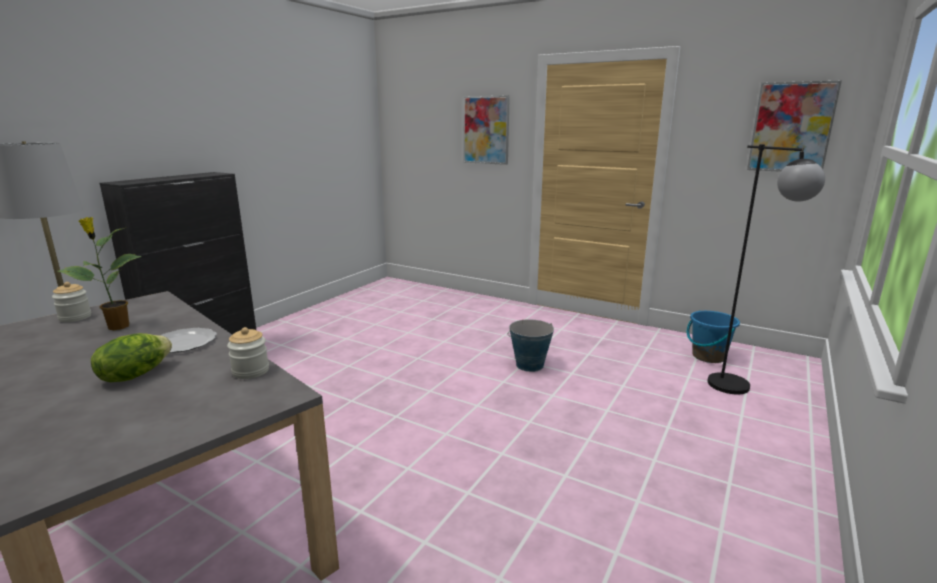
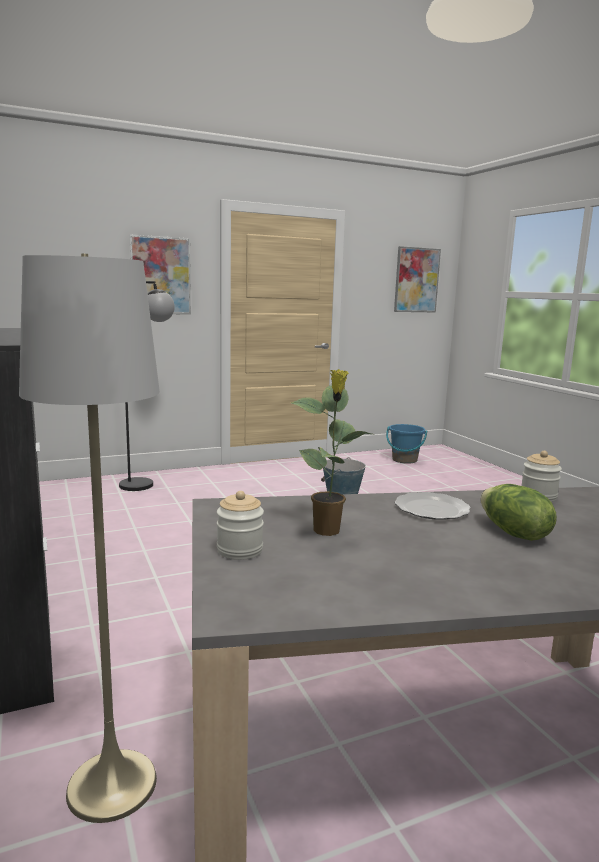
camera: 55 degrees left, 5 degrees down
(740, 391) = (457, 471): black floor lamp -> black floor lamp (147, 486)

